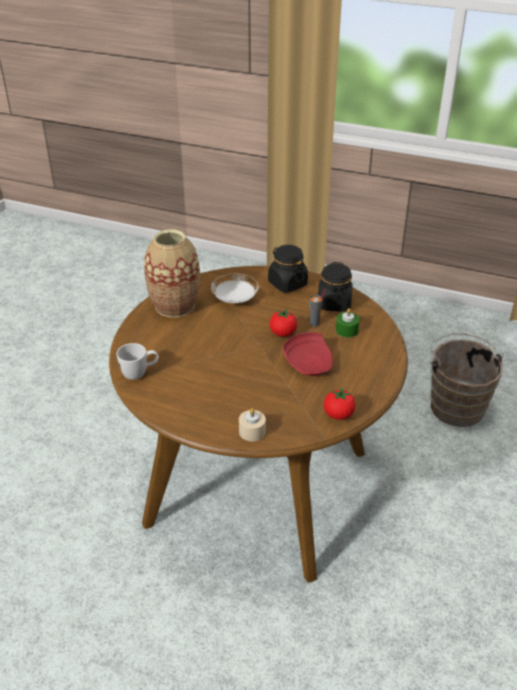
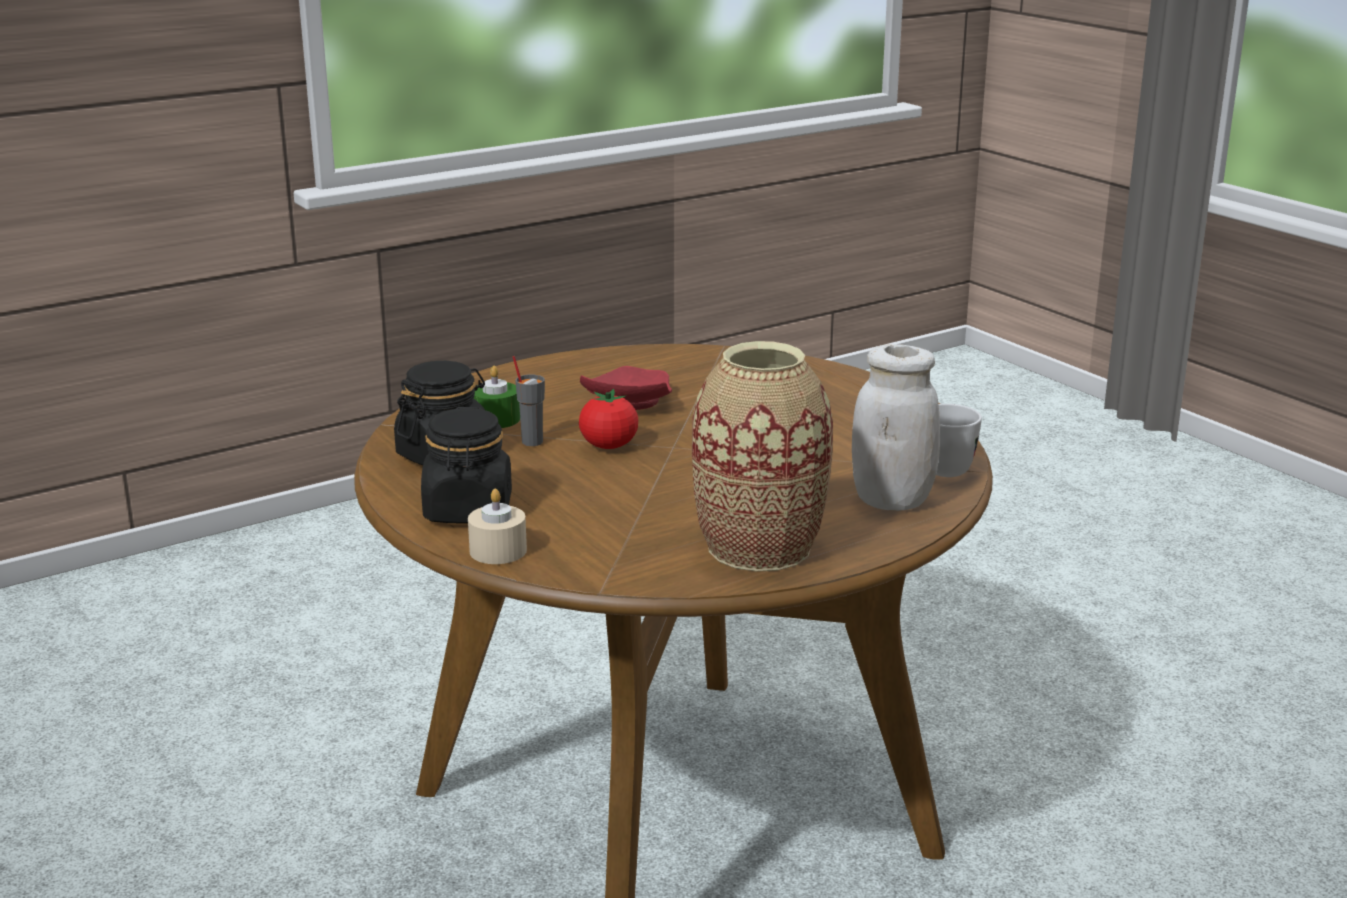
camera: 145 degrees left, 15 degrees down
(145, 347) = (892, 500): none -> white jar
(234, 299) = (618, 519): white plate -> none
(252, 431) = (816, 373): beige candle -> beige candle (498, 551)
(338, 415) = (673, 355): tomato -> none
(456, 405) = (134, 781): brown bucket -> none

